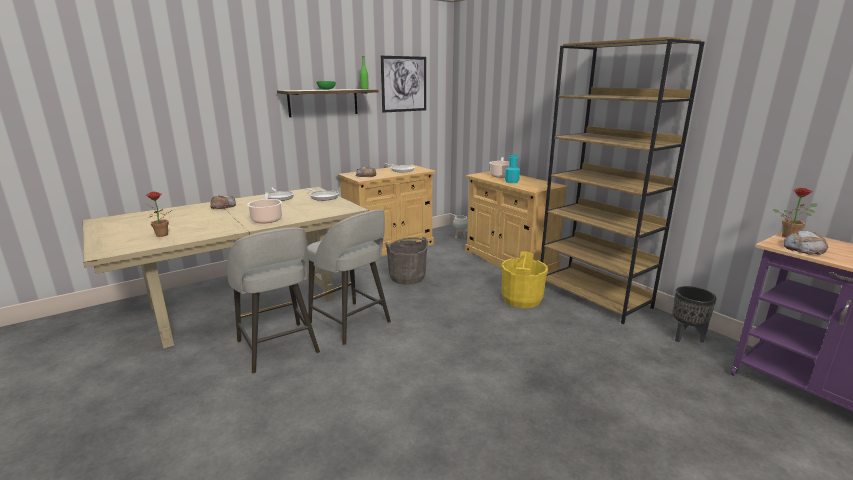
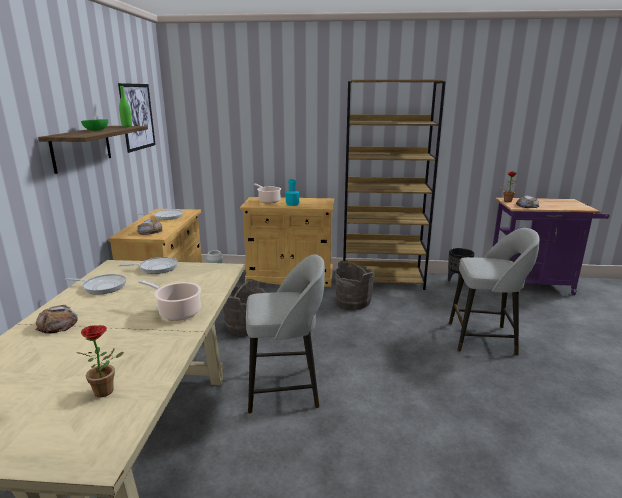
camera: 50 degrees left, 0 degrees up
(278, 348) = (273, 452): grey stool -> grey stool (484, 338)
(521, 299) = (353, 302): yellow bucket -> grey bucket

